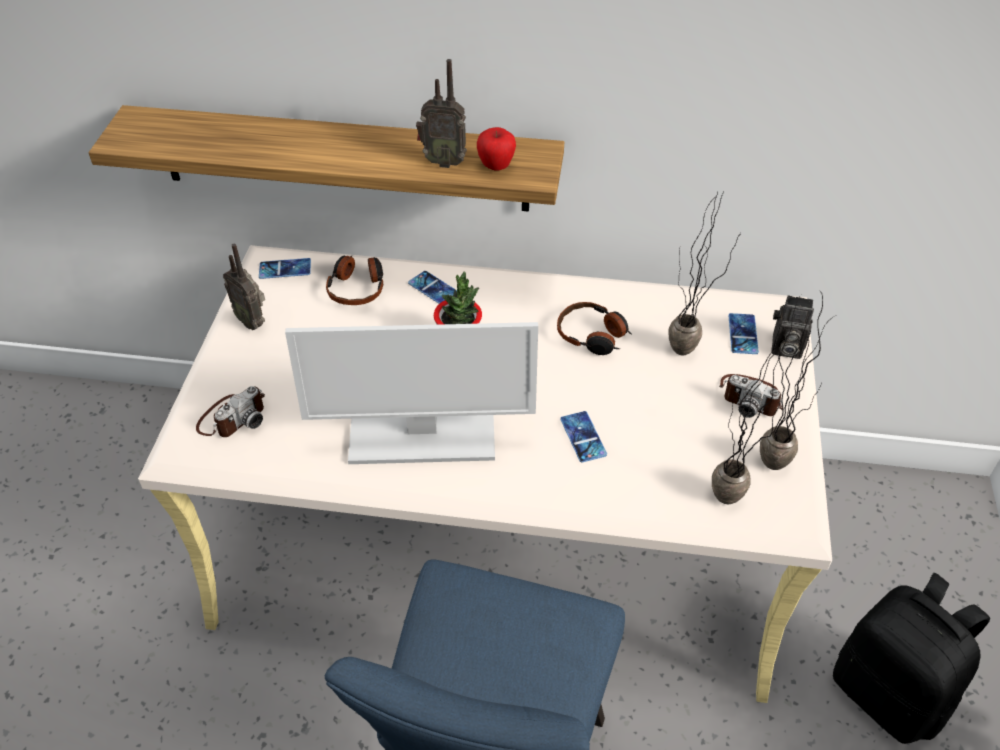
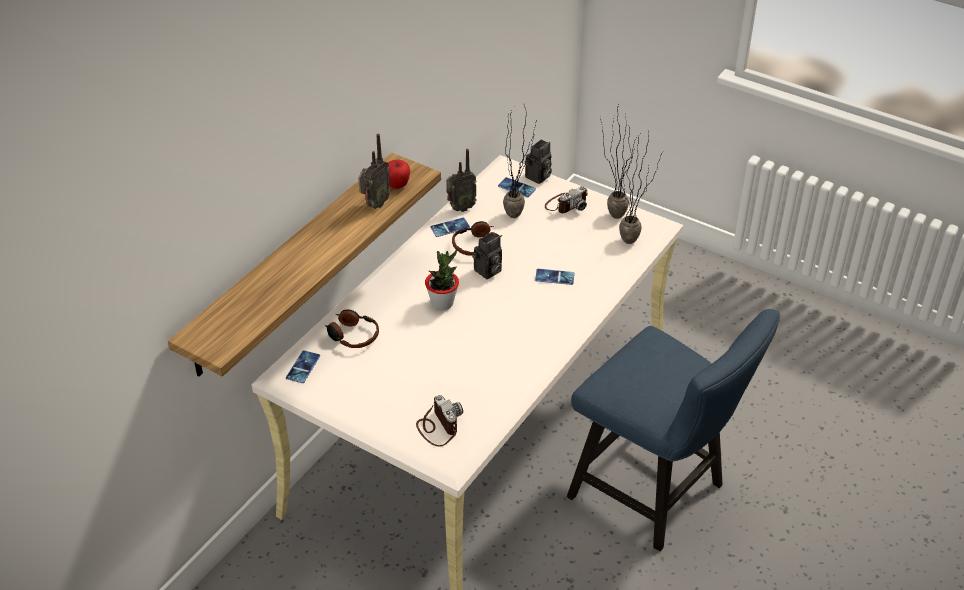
camera: 65 degrees left, 5 degrees down
(252, 321) = (348, 396): radio -> radio (460, 208)
(421, 436) = (511, 343): monitor -> none
(434, 289) = (382, 299): phone -> phone (450, 227)
(547, 364) = (487, 272): none -> camera
(889, 693) = (682, 304): black backpack -> none

